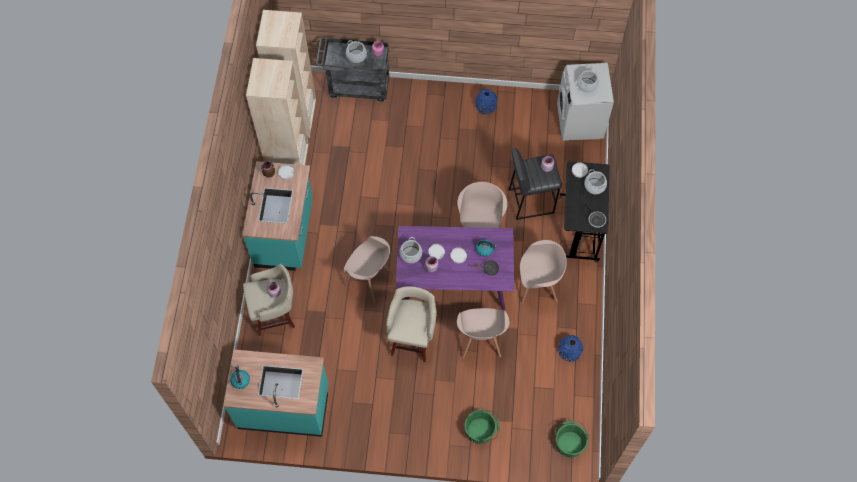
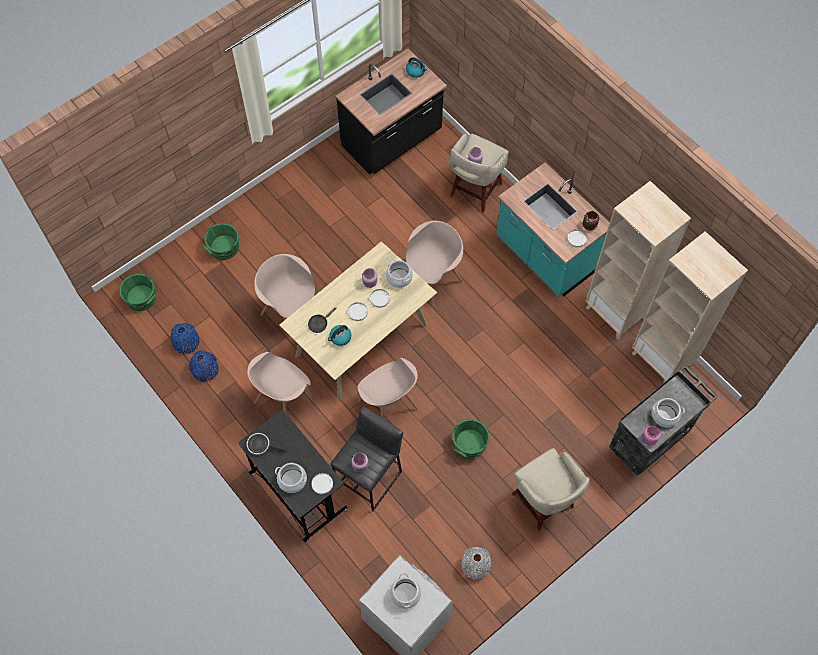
camera: 135 degrees right, 0 degrees up
(284, 406) = (392, 140): turquoise counter -> black counter
(369, 280) = (433, 280): beige chair -> beige chair turned 150 degrees clockwise
(412, 339) = (347, 266): beige stool -> beige stool (543, 503)
(453, 283) = (361, 339): purple dining table -> beige dining table
(456, 170) = (468, 445): none -> green bucket
(485, 106) = (514, 542): blue vase -> blue vase (186, 342)
(518, 113) = (475, 565): none -> grey vase

